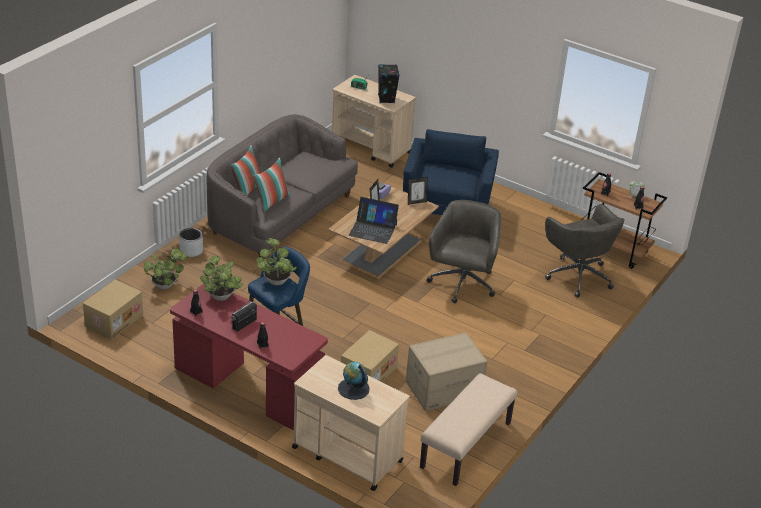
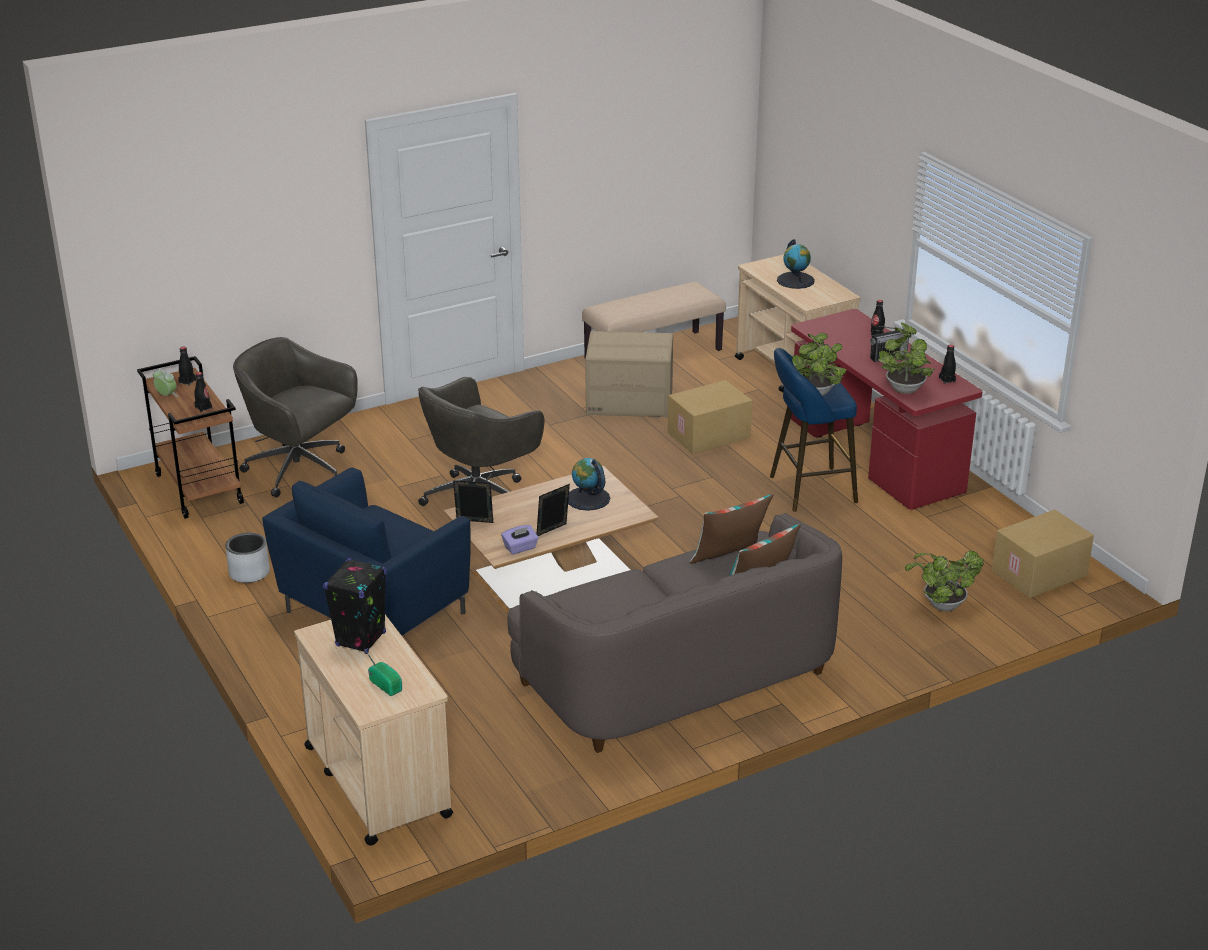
camera: 150 degrees left, 5 degrees down
(191, 251) = (875, 651): grey planter -> grey planter (249, 573)
(373, 229) = (587, 498): laptop -> globe
(578, 275) = (300, 471): grey office chair -> grey office chair turned 60 degrees counterclockwise

